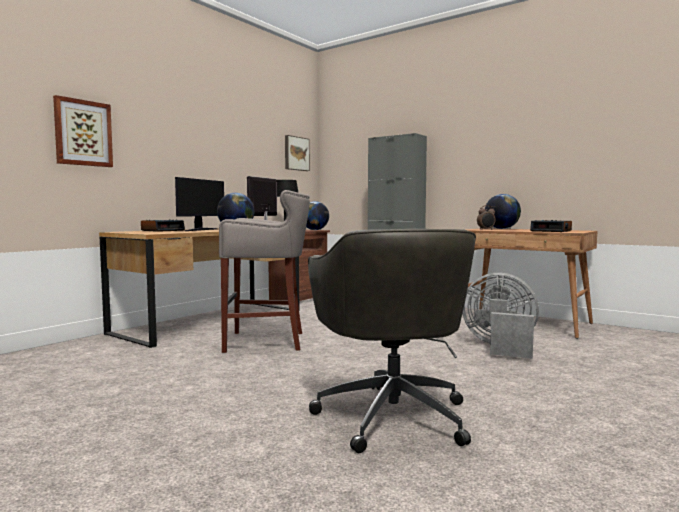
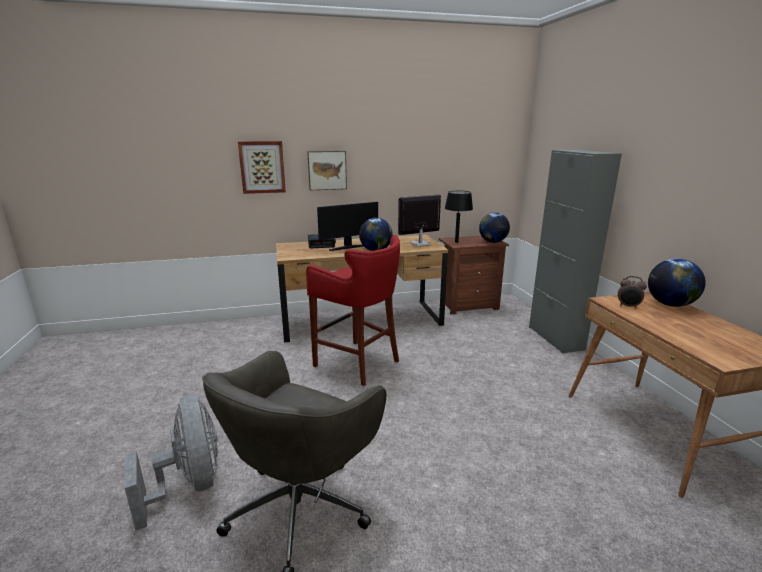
camera: 40 degrees right, 15 degrees up
(267, 341) = (359, 363): grey stool -> red stool
(296, 153) = (492, 156): picture -> picture (327, 170)
(500, 347) = (546, 465): grey fan -> grey fan (190, 484)
(551, 231) = (704, 342): alarm clock -> none

